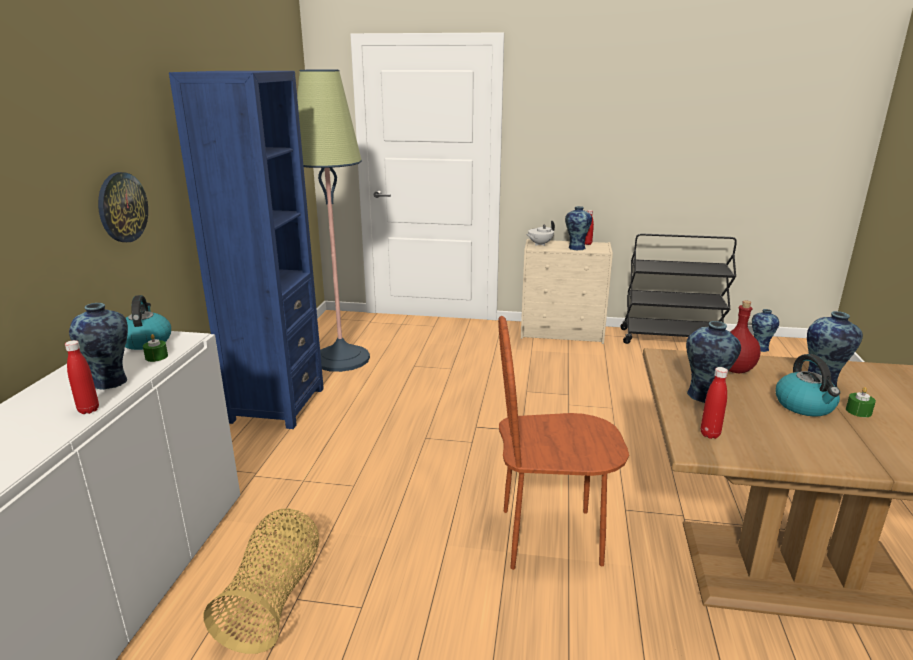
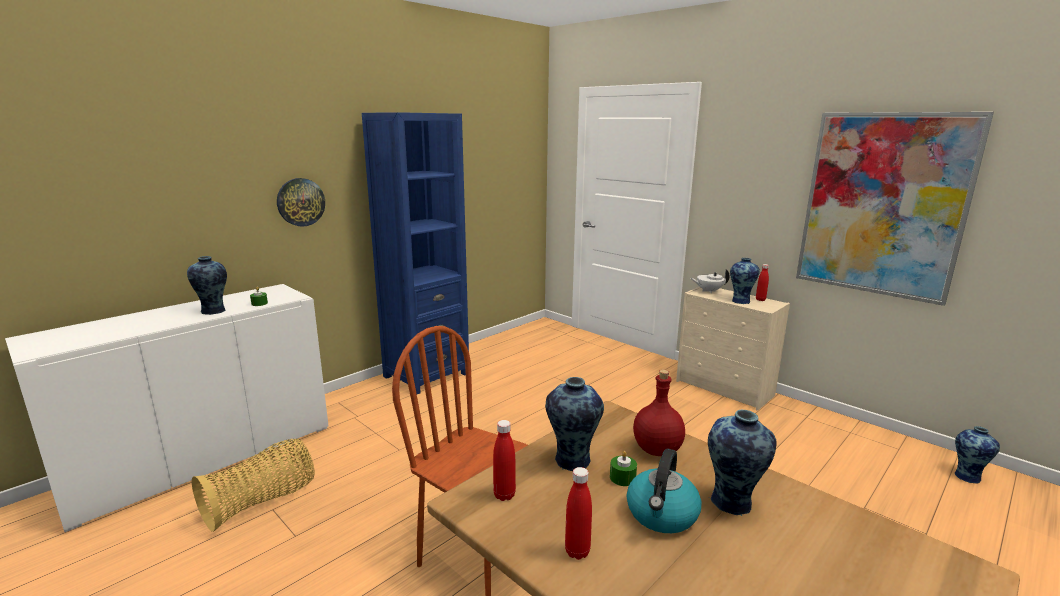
camera: 35 degrees right, 5 degrees down
(88, 410) = (175, 323): red bottle -> red bottle (577, 552)
(146, 341) = (274, 293): kettle -> none
(341, 359) = (508, 356): floor lamp -> none
(671, 338) = (848, 429): black cart -> none
(679, 146) = (882, 205): none -> picture
(858, 411) = (718, 549): green candle -> green candle (622, 478)

